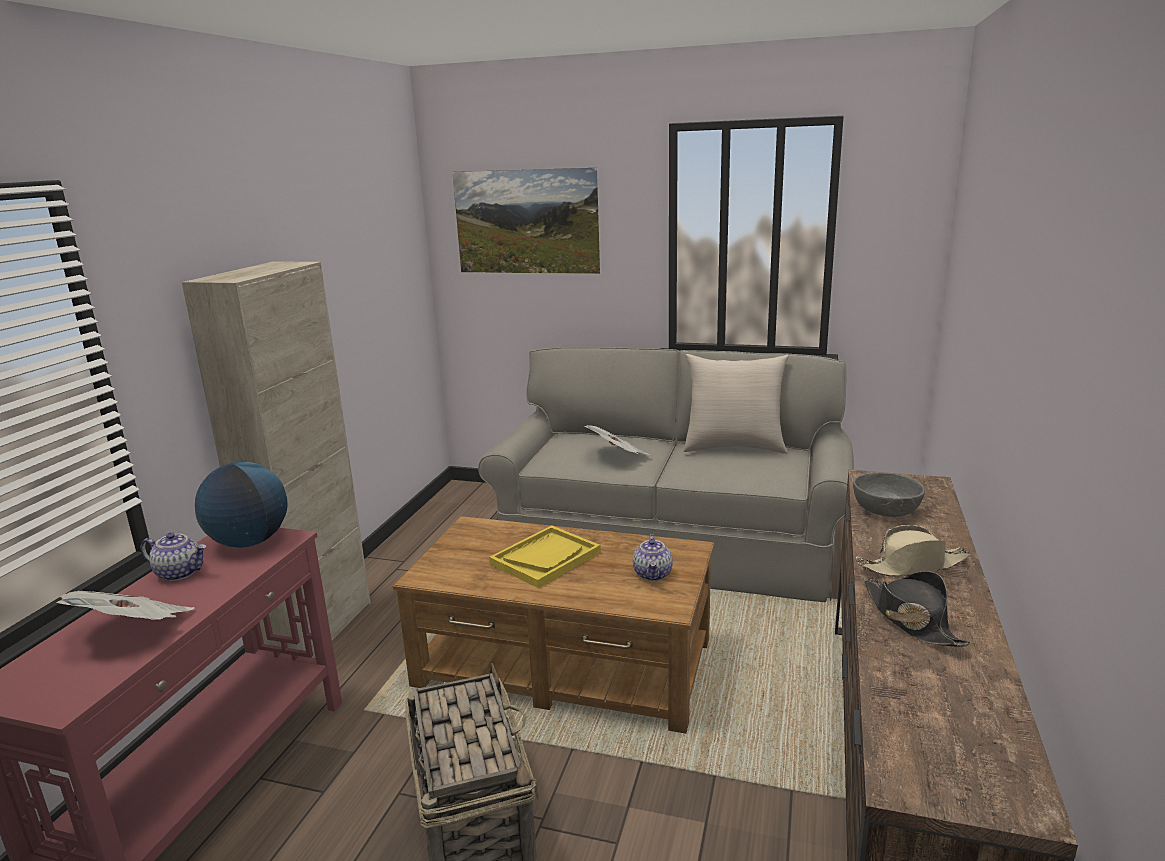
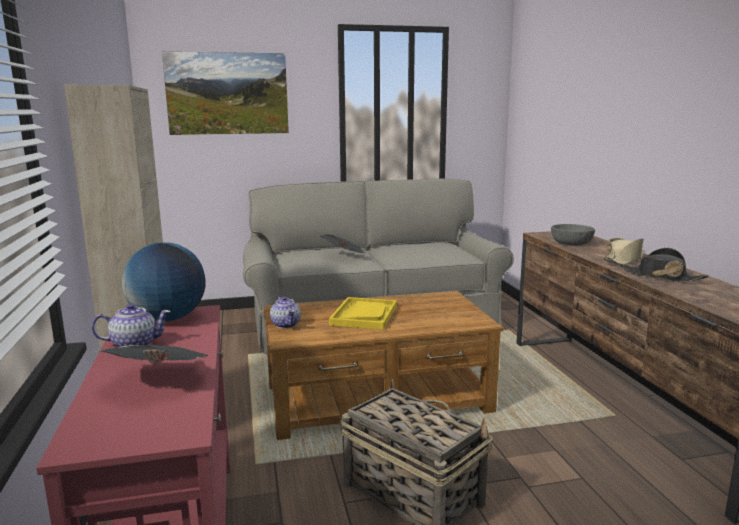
camera: 30 degrees left, 5 degrees down
(653, 574) = (446, 310): teapot -> teapot (286, 324)
(734, 447) = (413, 244): beige pillow -> none

